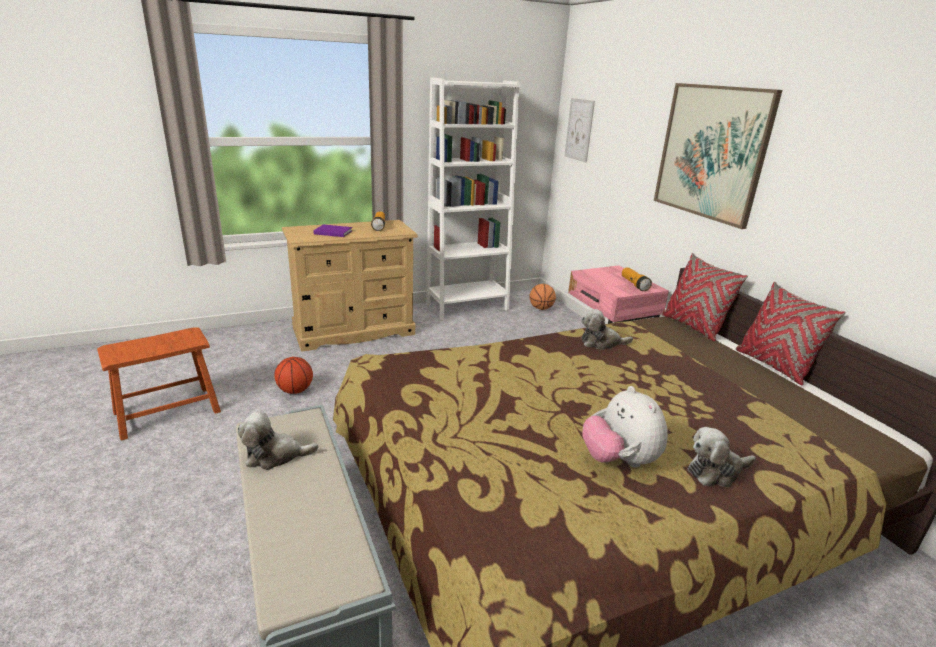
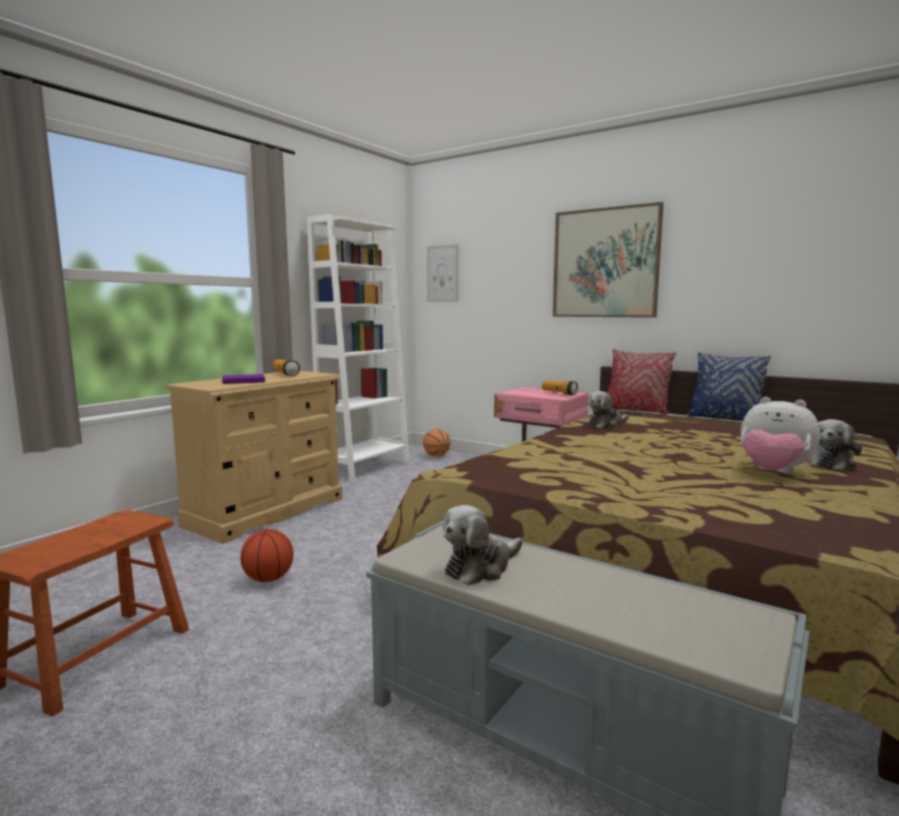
camera: 30 degrees left, 15 degrees down
(773, 366) = (724, 418): red pillow -> blue pillow

